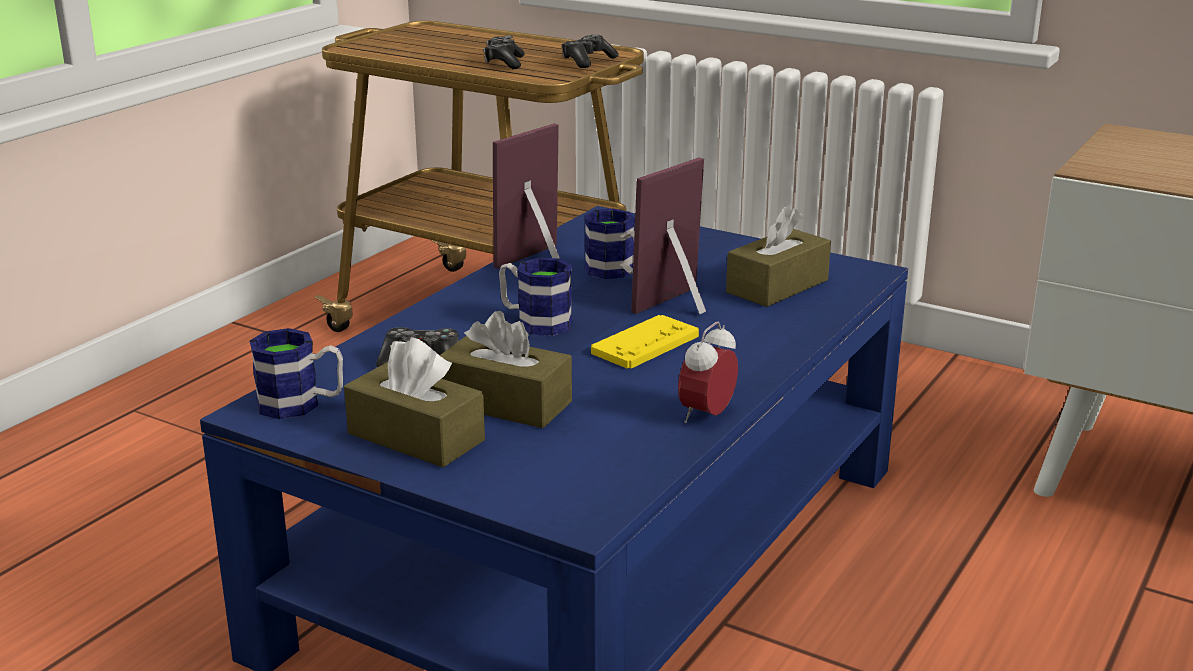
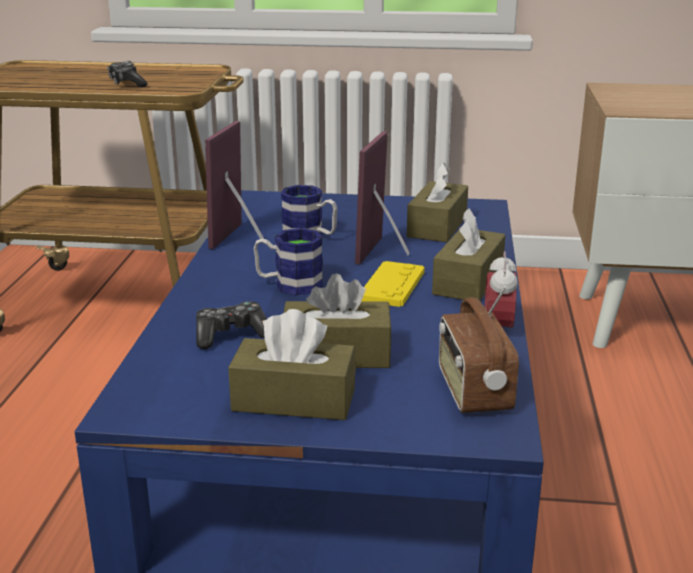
camera: 25 degrees left, 0 degrees up
(301, 404) = (161, 395): mug -> none
(588, 61) = (197, 76): game controller -> none
(602, 471) = (472, 391): none -> radio
(738, 356) = (468, 281): none -> brown tissue box

